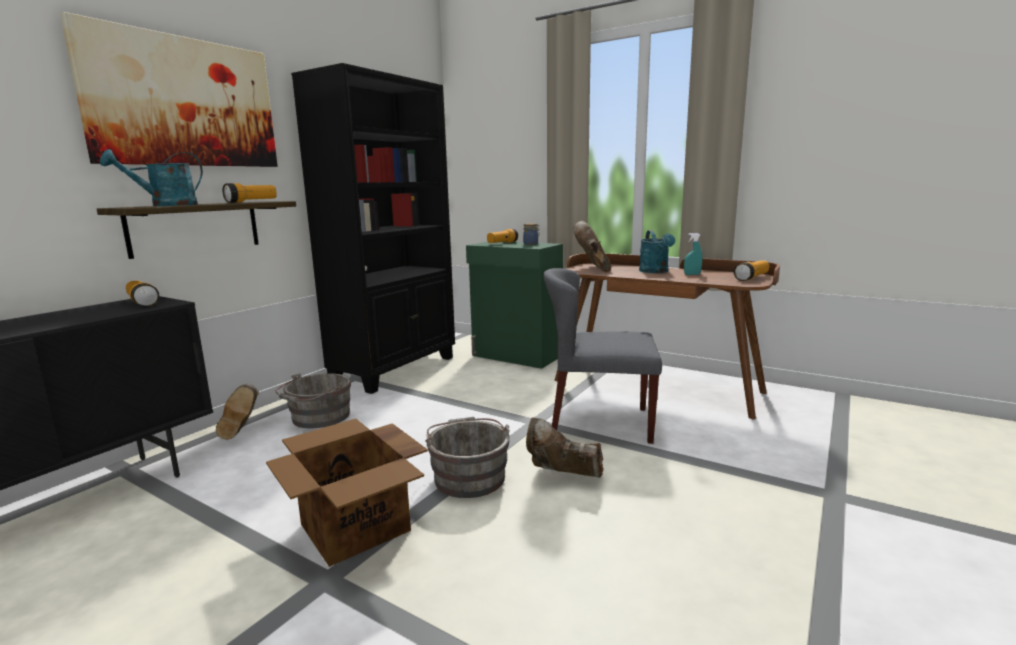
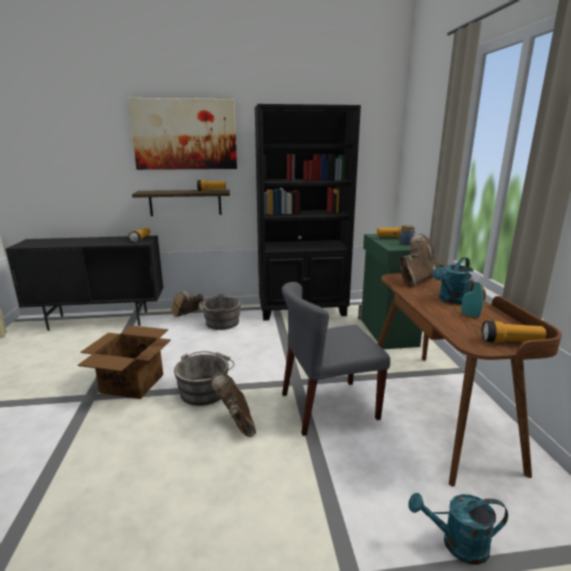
camera: 50 degrees right, 5 degrees up
(166, 205) = (160, 192): turquoise watering can -> turquoise watering can (456, 544)
(599, 423) = (328, 406): grey chair -> grey chair turned 75 degrees counterclockwise

